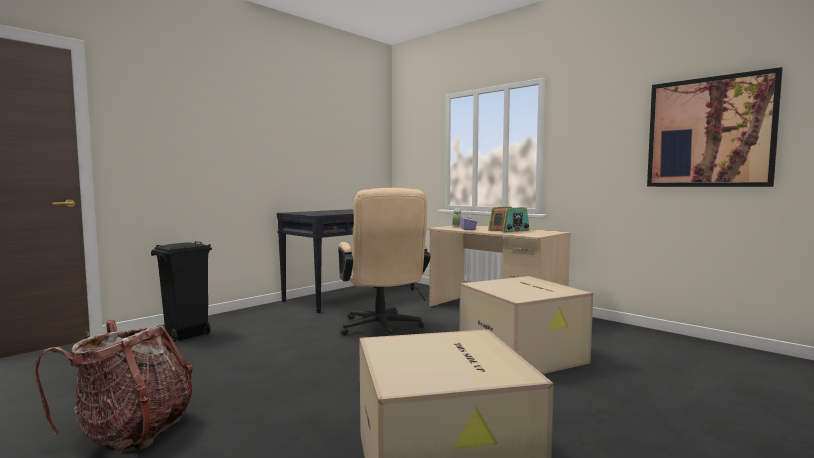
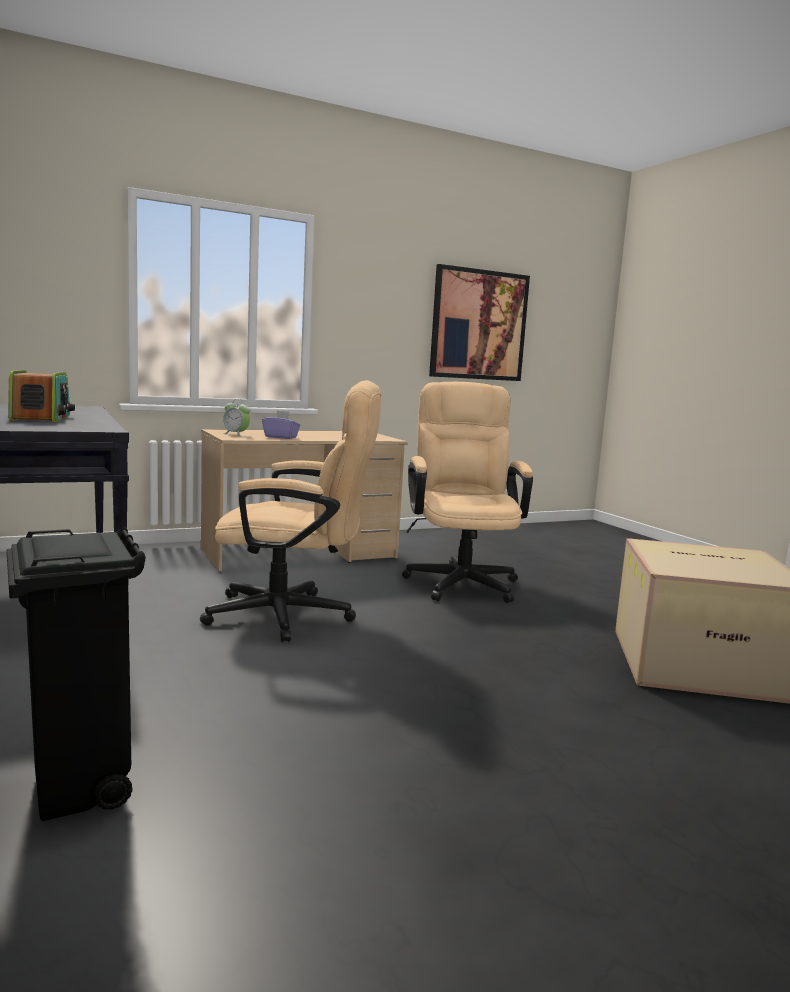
camera: 70 degrees left, 5 degrees up
(131, 431) = (606, 843): backpack -> none
(509, 230) = (325, 435): radio -> radio (41, 418)
(524, 355) = (460, 580): cardboard box -> beige office chair

